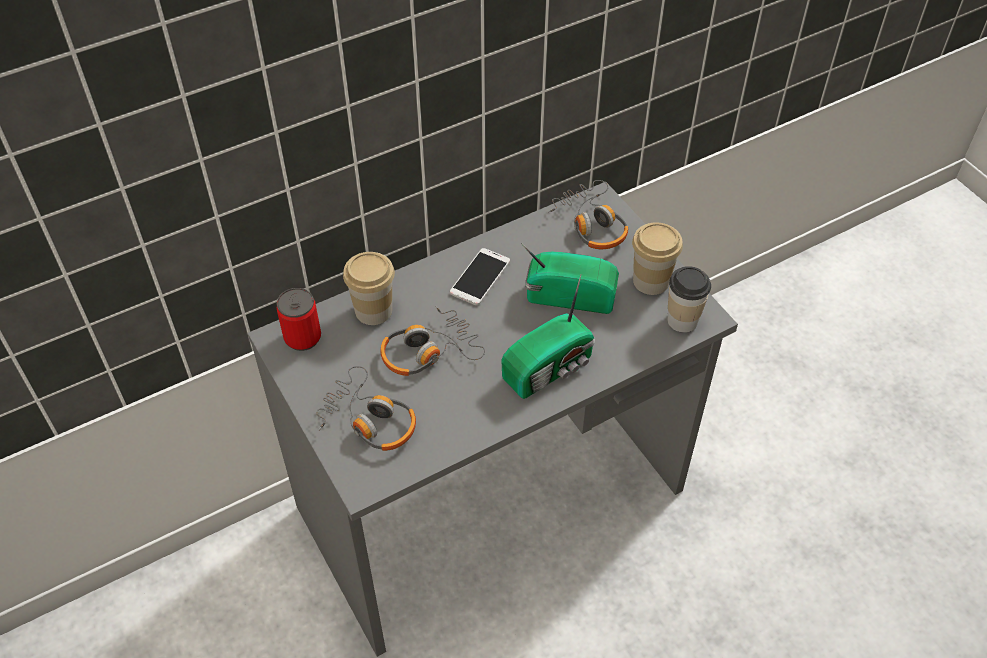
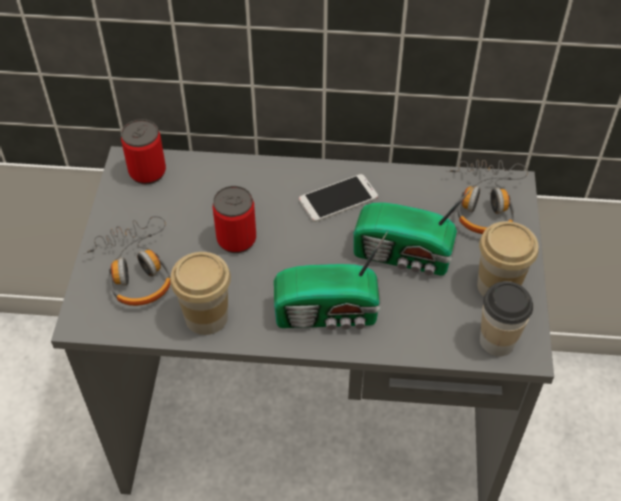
camera: 35 degrees right, 0 degrees up
(373, 310) = (222, 180): cup -> cup (206, 317)
(429, 351) = (236, 239): headphones -> can
(568, 294) = (405, 256): radio -> radio turned 150 degrees clockwise

